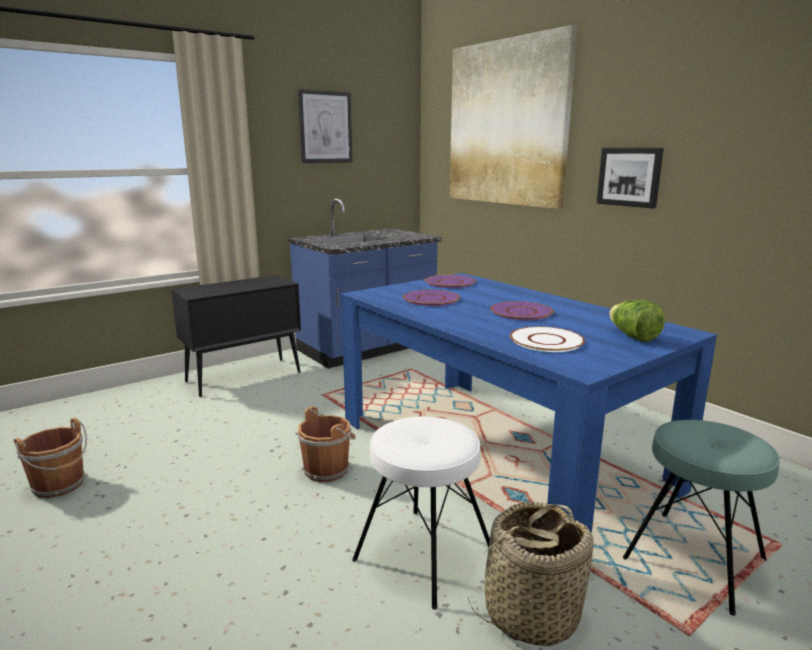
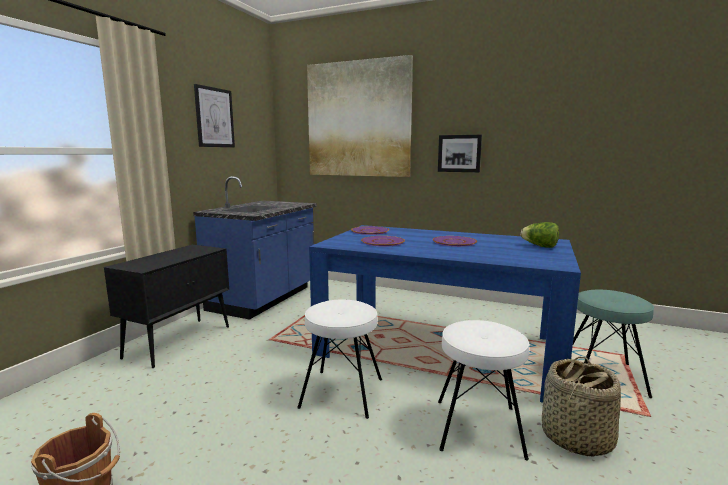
camera: 30 degrees left, 5 degrees down
(328, 469) = (342, 393): brown bucket -> white stool
(546, 340) = (506, 254): white plate -> none

